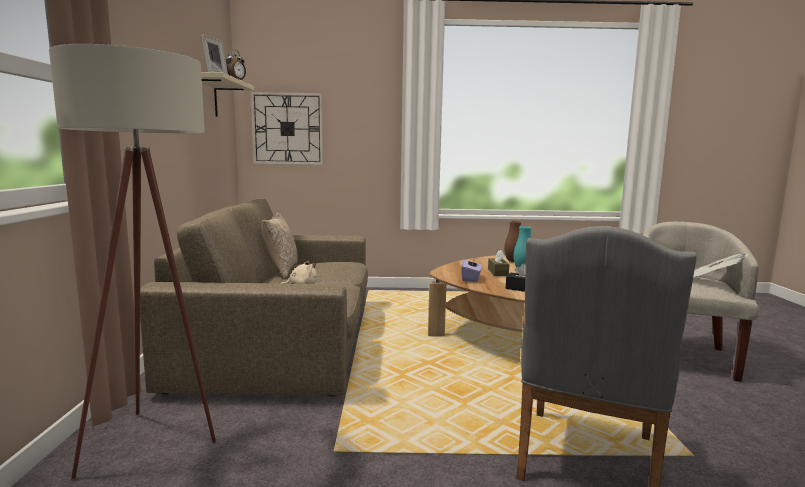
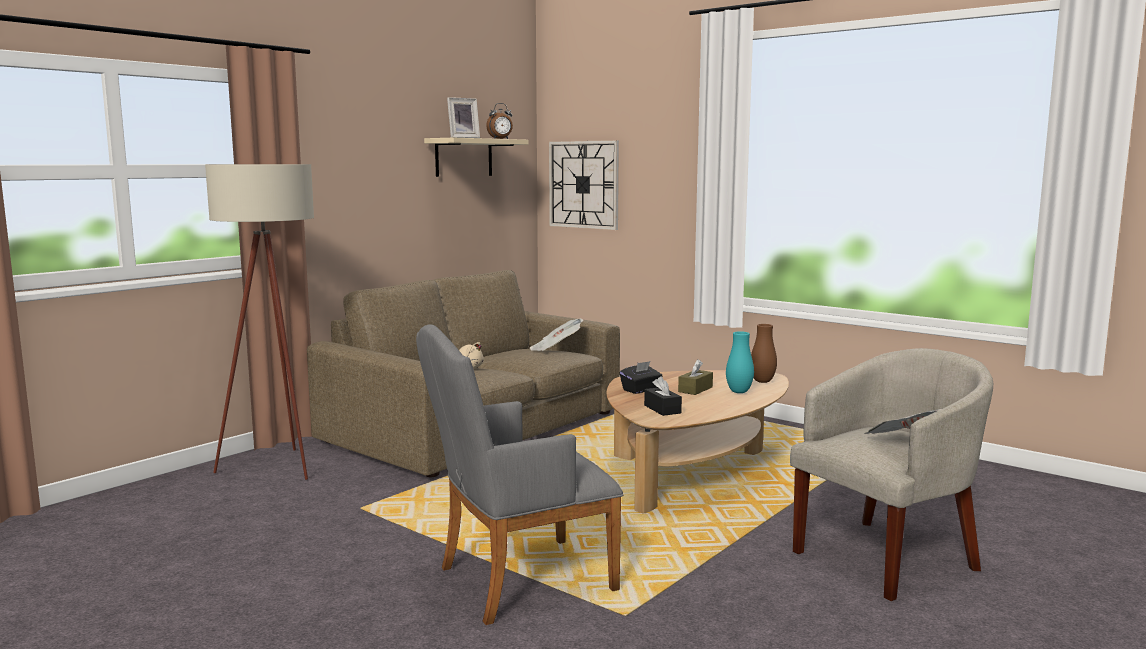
camera: 40 degrees right, 0 degrees up
(281, 270) = (500, 352): pillow -> none
(332, 261) = (556, 349): none -> newspaper
(471, 279) = (641, 390): purple tissue box -> black tissue box

